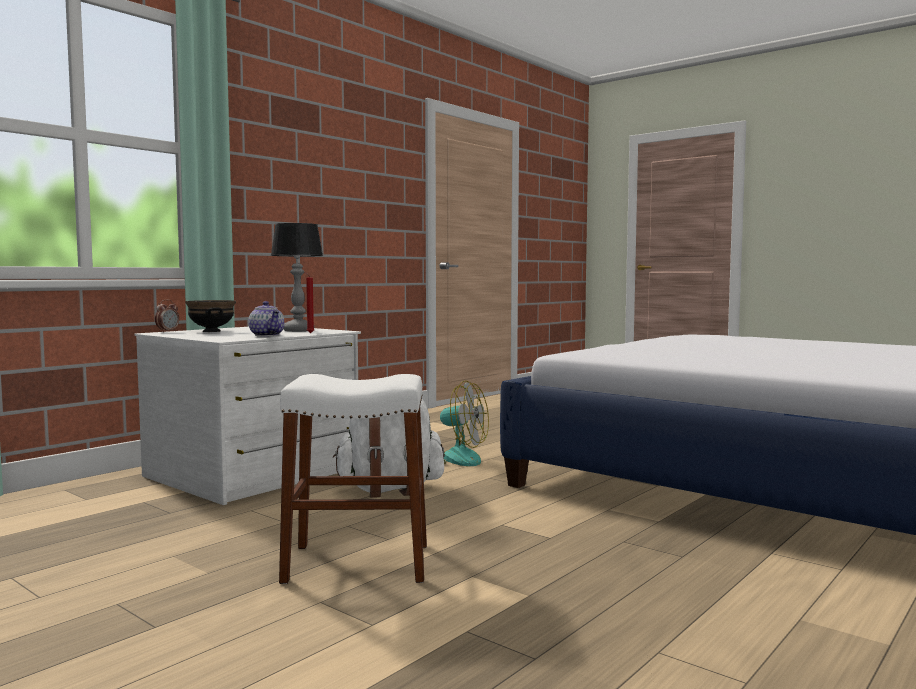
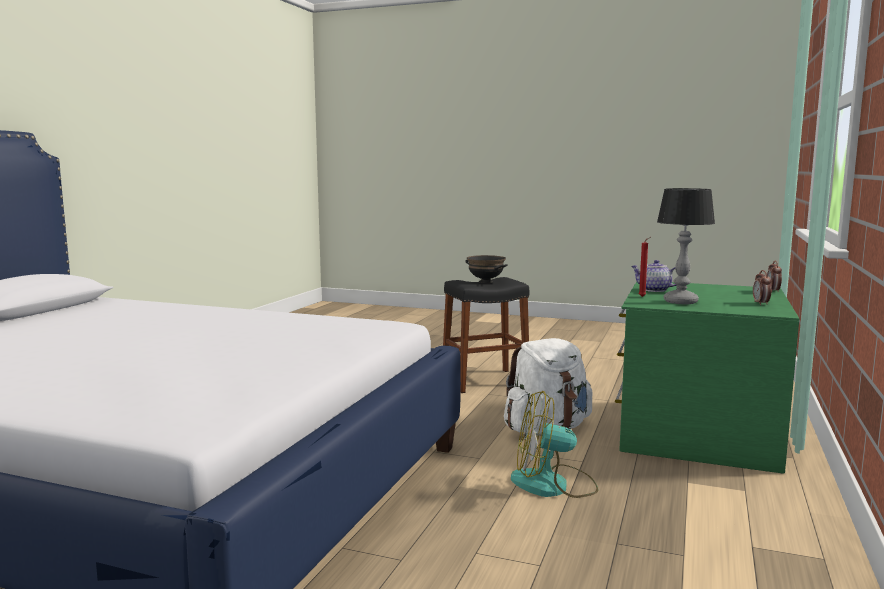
camera: 160 degrees right, 5 degrees up
(211, 331) = (743, 294): black bowl -> black bowl (486, 281)
(244, 328) = (761, 303): none -> alarm clock
(254, 473) = (696, 432): white dresser -> green dresser
(358, 563) = (485, 381): white stool -> black stool

